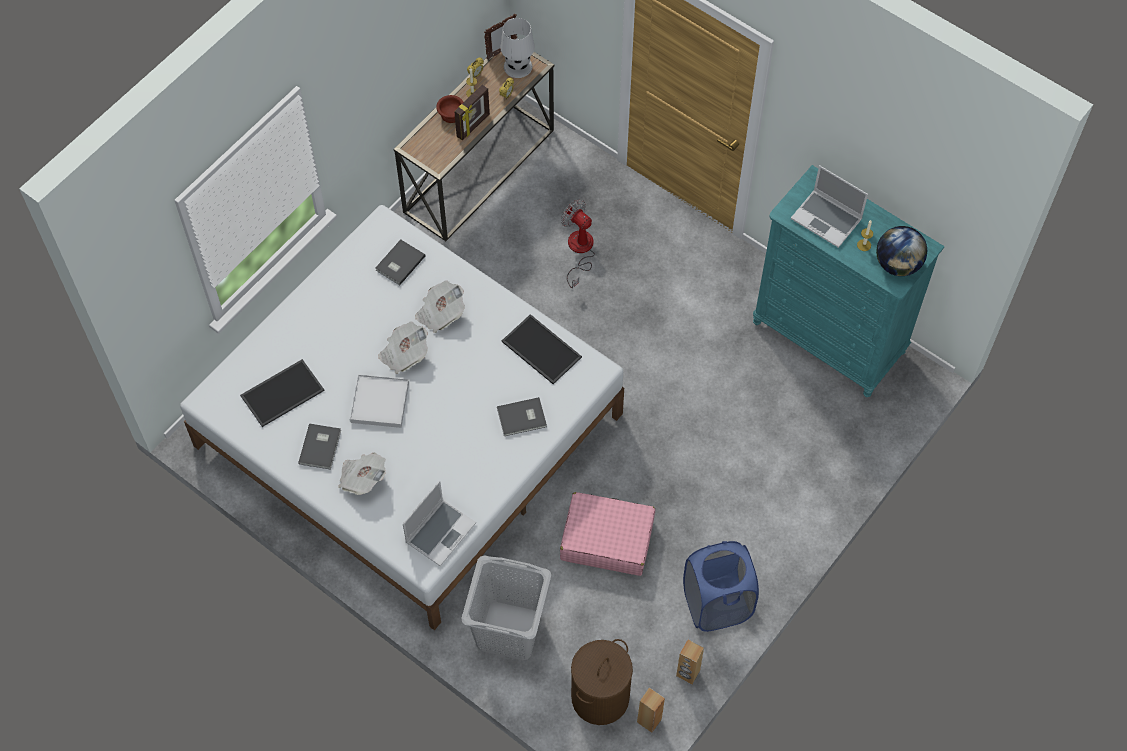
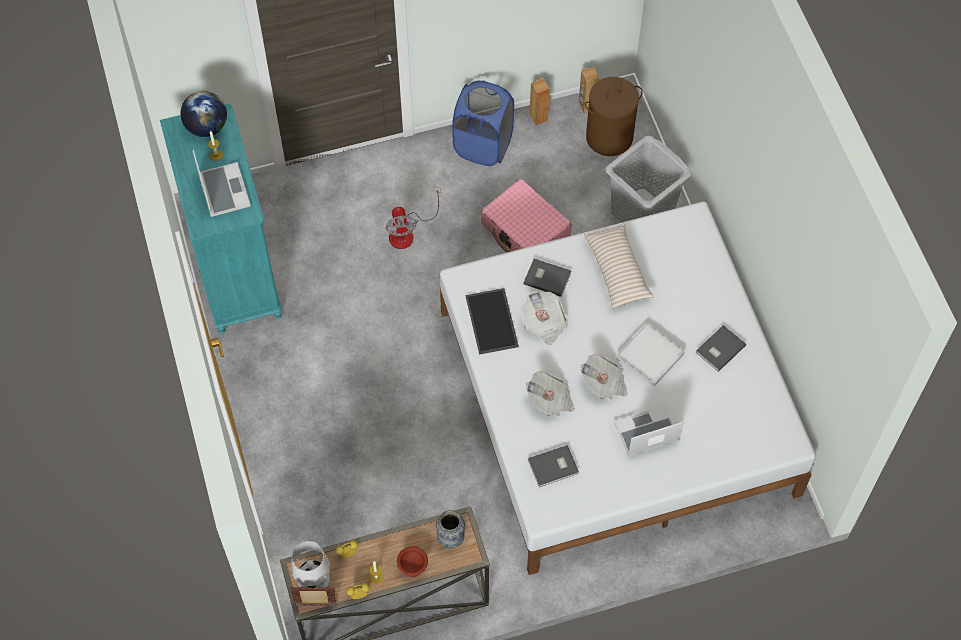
camera: 145 degrees left, 0 degrees up
(282, 392) = (724, 413): tray -> none
(362, 478) = (702, 305): newspaper -> newspaper (544, 324)
(437, 149) = (451, 538): none -> vase
(440, 532) = (668, 233): laptop -> laptop (646, 433)
(462, 464) = (617, 271): none -> beige pillow
(473, 126) = (401, 541): picture frame -> none
(579, 251) = (365, 468): fan -> fan (407, 232)

